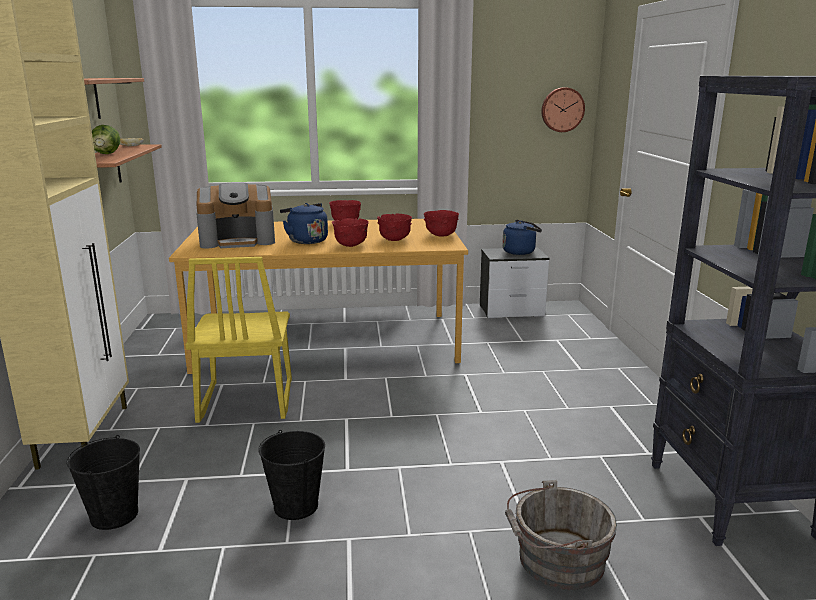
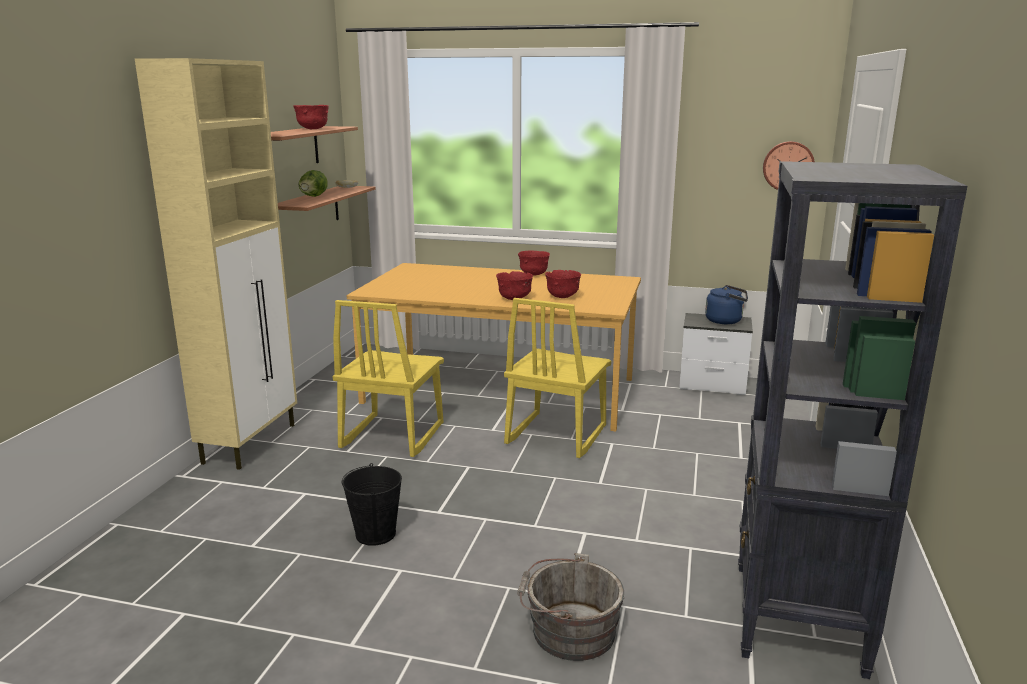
camera: 20 degrees right, 0 degrees up
(114, 515) = (236, 511): black bucket -> none
(238, 241) = (418, 284): coffee machine -> none
(306, 240) = (478, 290): blue kettle -> none
(409, 375) = (555, 435): none -> yellow chair
(441, 235) = (614, 296): red bowl -> red bowl (312, 129)

